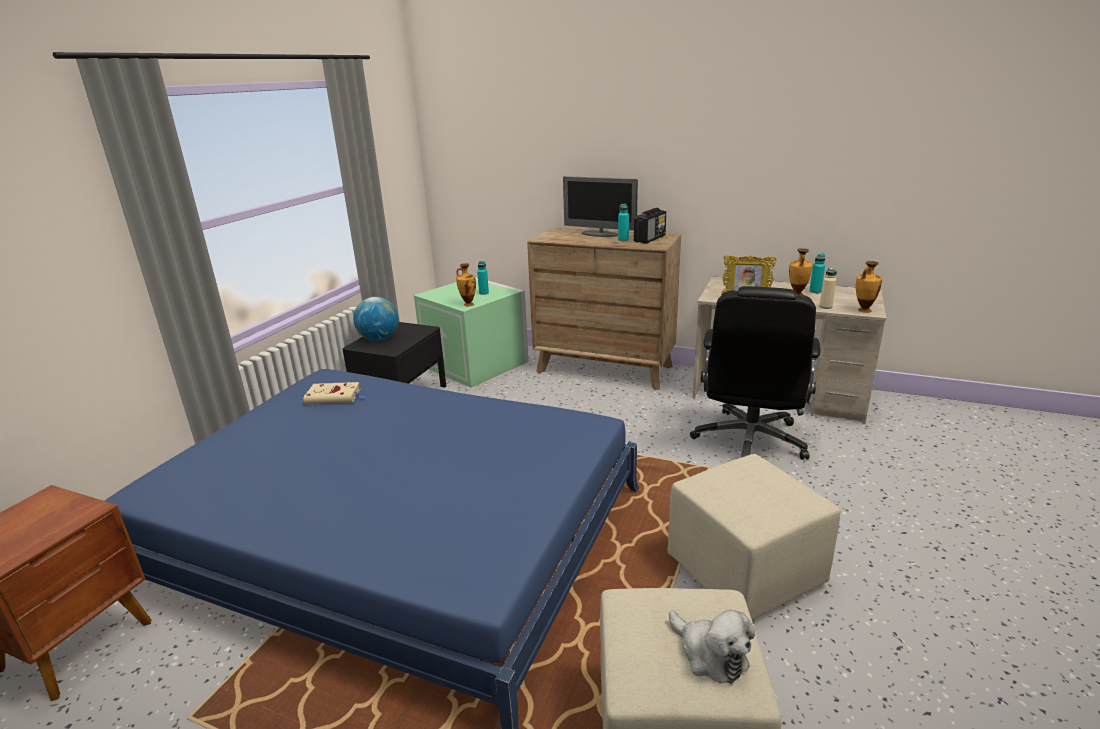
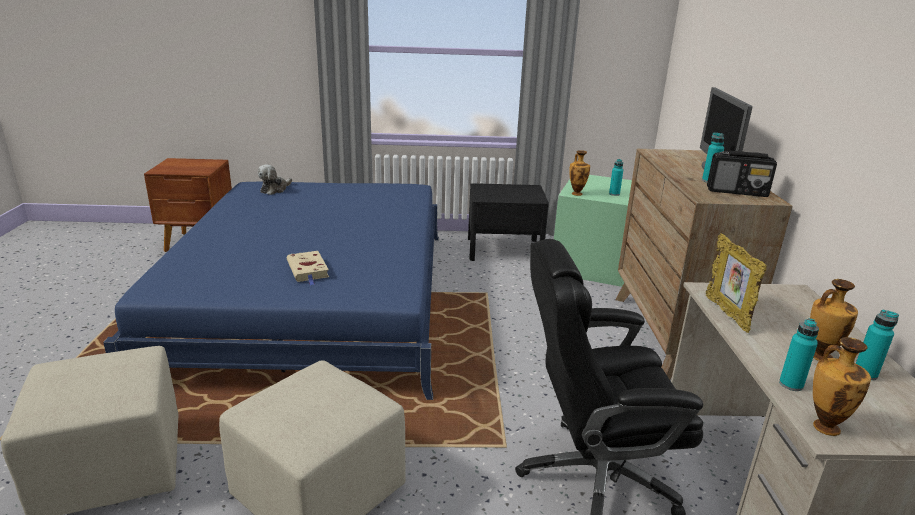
camera: 65 degrees right, 0 degrees up
(335, 396) = (380, 196): beige book -> beige book (308, 270)
(379, 338) = (500, 189): globe -> none
(710, 654) = (70, 395): plush toy -> plush toy (275, 189)
(825, 307) = (791, 384): beige bottle -> turquoise bottle

